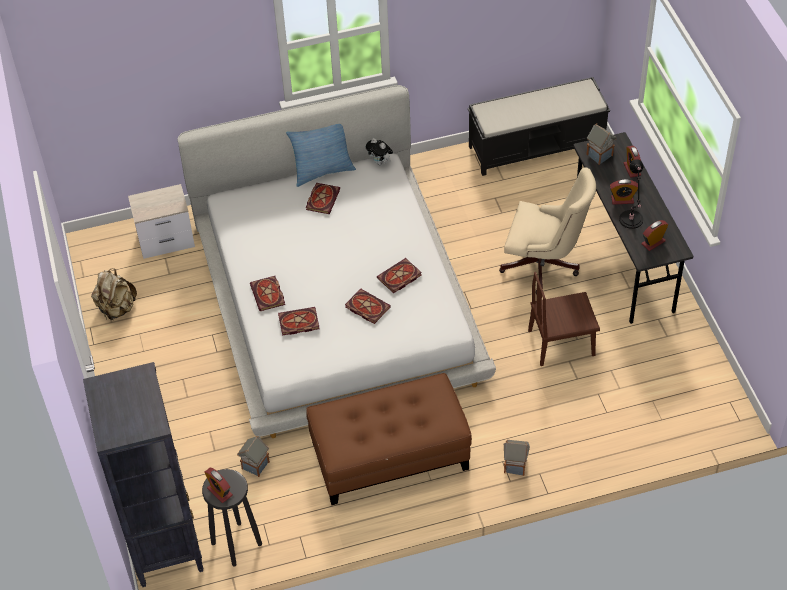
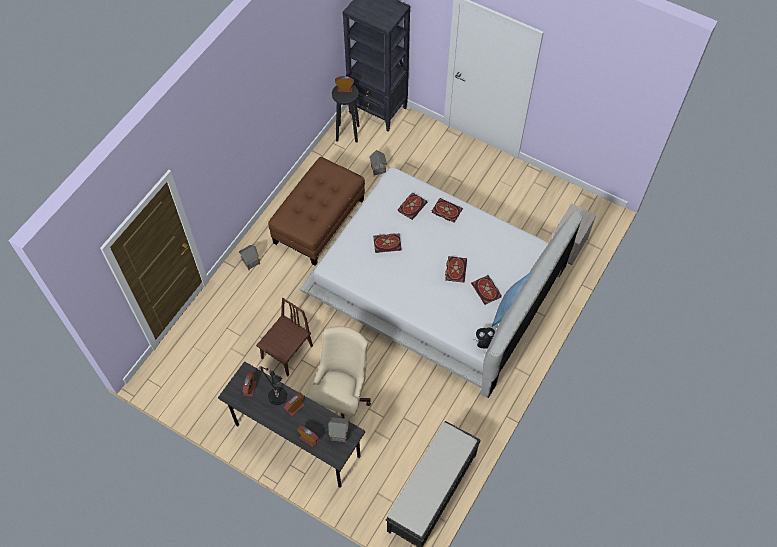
camera: 135 degrees right, 10 degrees up
(116, 308) = (541, 190): beige backpack -> none
(399, 277) = (389, 273): book -> book (455, 269)
(544, 266) = (341, 397): beige office chair -> beige office chair turned 135 degrees clockwise

